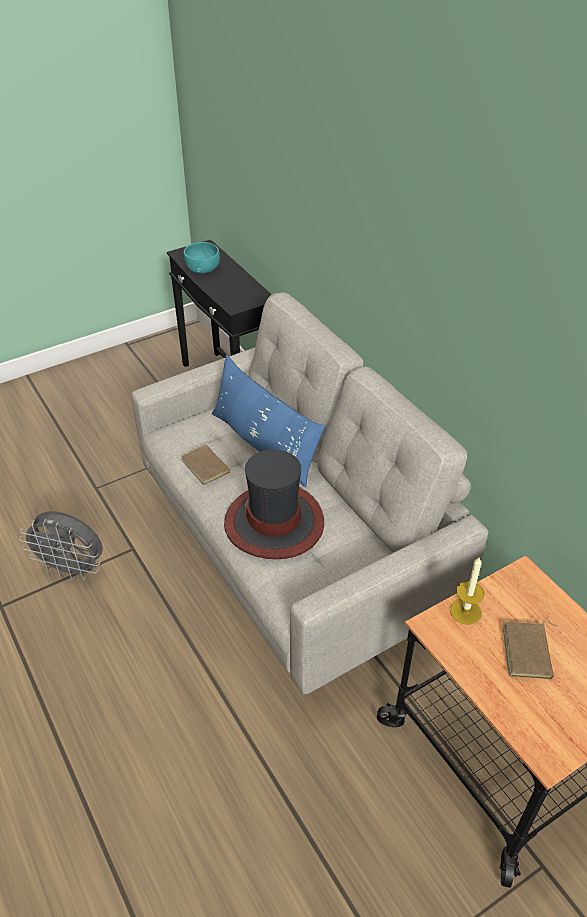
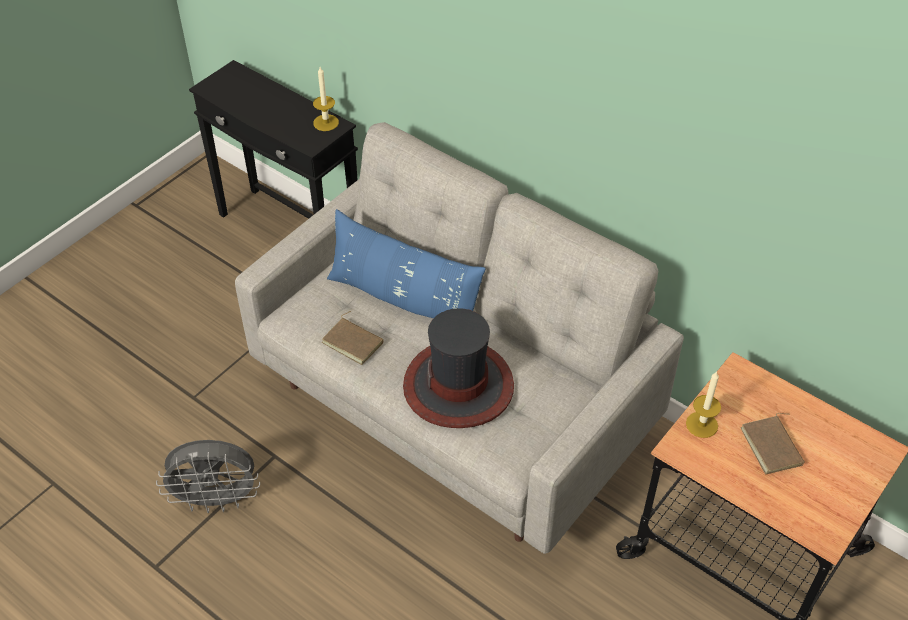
camera: 20 degrees left, 5 degrees up
(202, 268) = (245, 102): turquoise bowl -> none
(255, 294) = (326, 122): none -> candle

